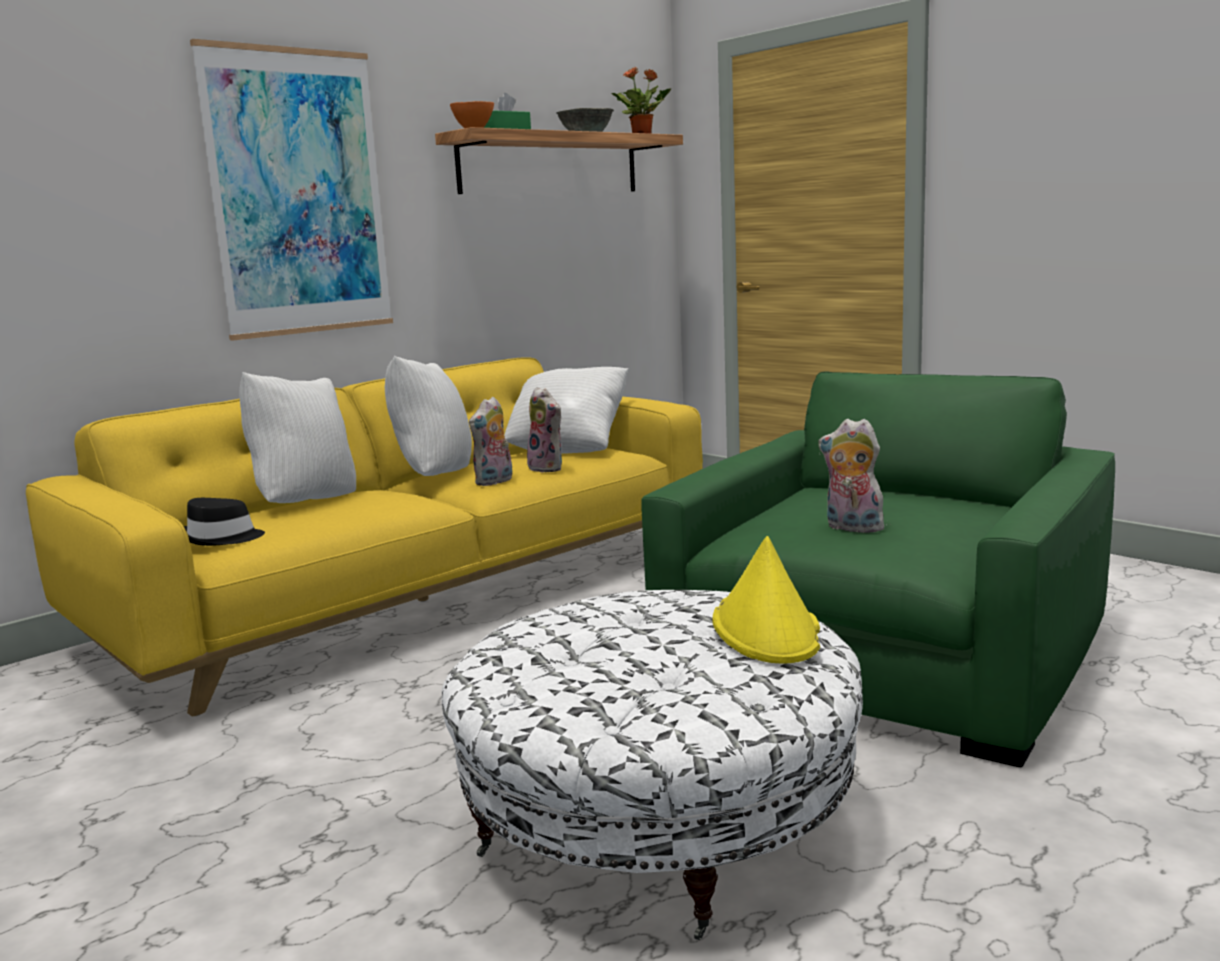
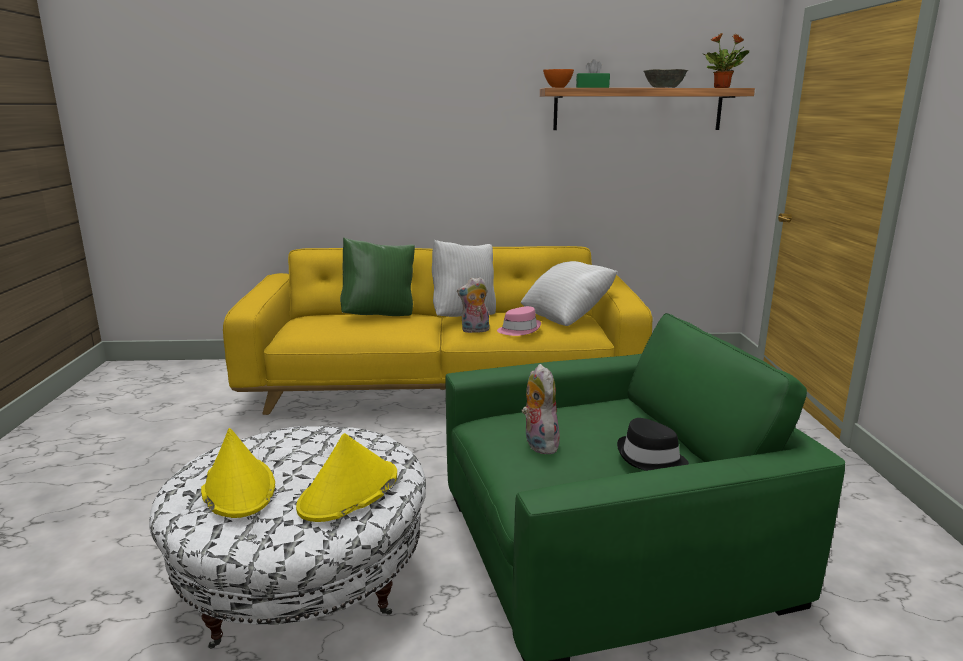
camera: 40 degrees right, 5 degrees up
(221, 538) = (301, 327): black hat -> black hat (650, 459)
(298, 193) = (436, 128): picture -> none
(305, 502) = (380, 315): white pillow -> green pillow
(548, 468) = (519, 330): plush toy -> pink hat
(634, 677) = (238, 488): none -> yellow hat

